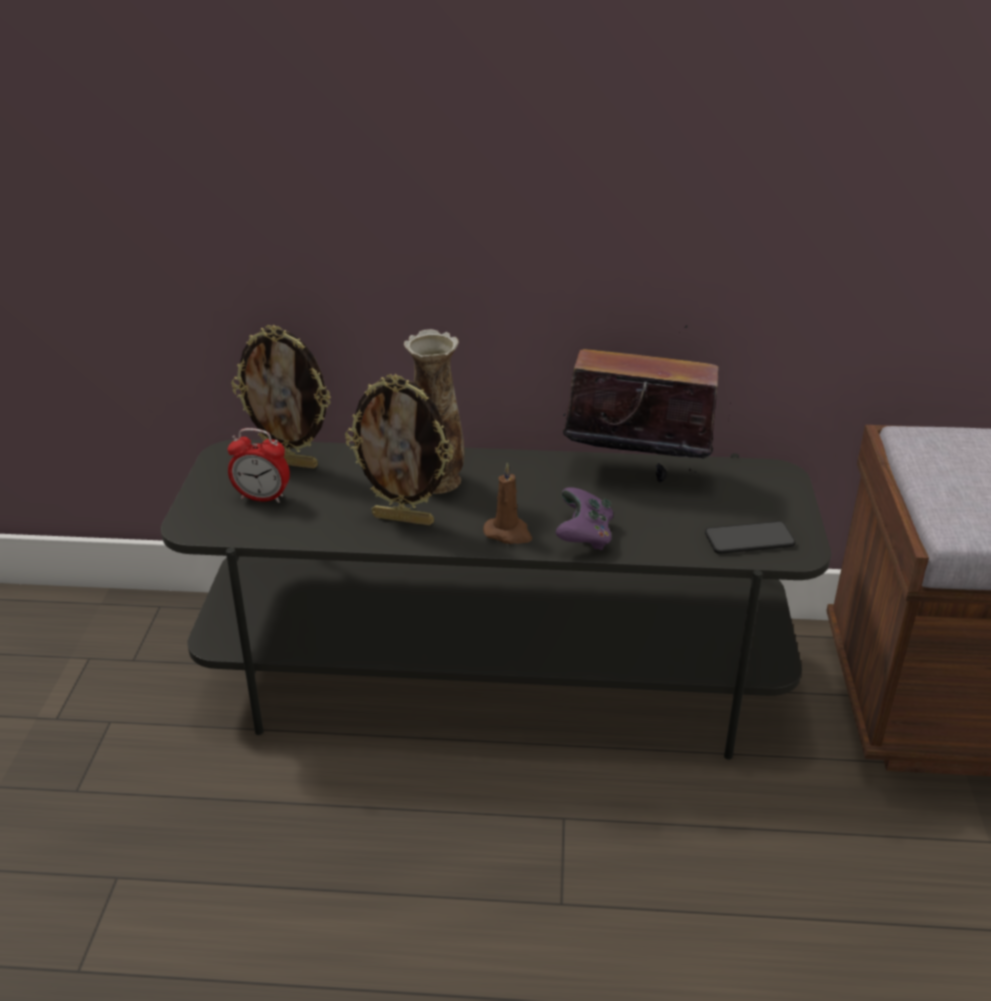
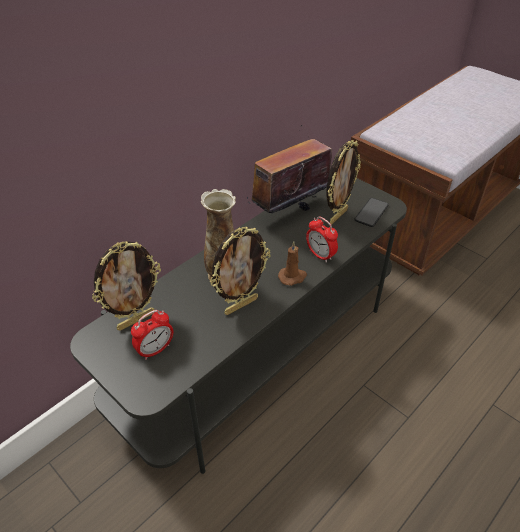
camera: 50 degrees left, 10 degrees up
(584, 536) = (320, 255): purple game controller -> alarm clock
(692, 513) = (337, 216): none -> picture frame

